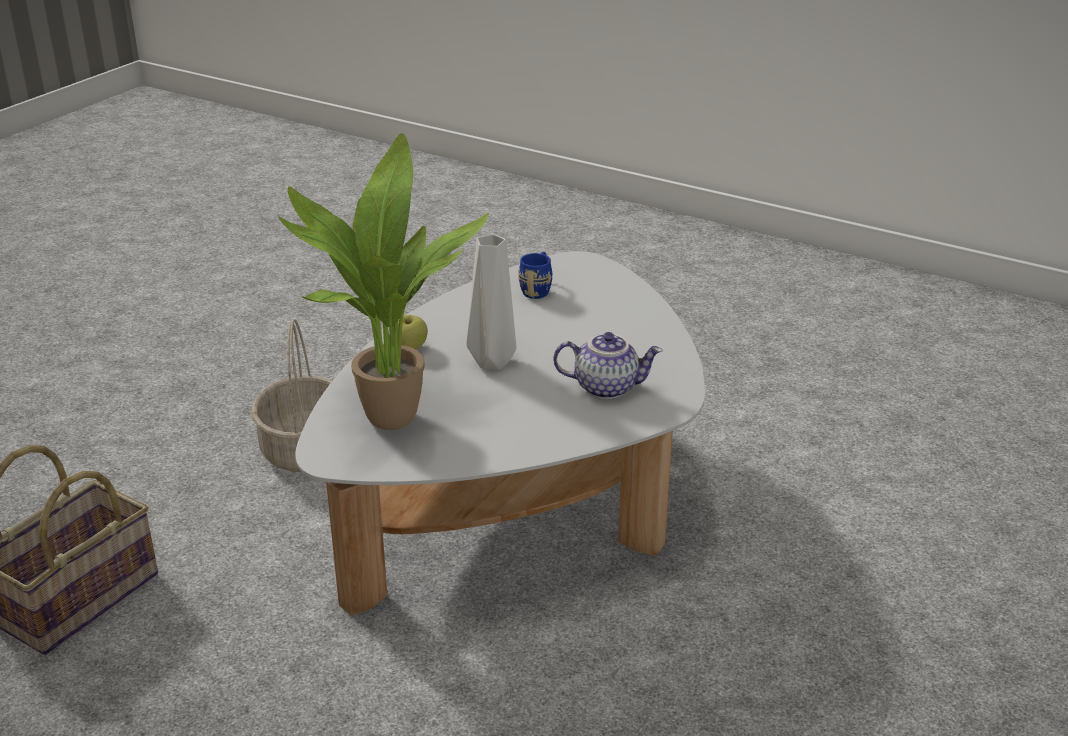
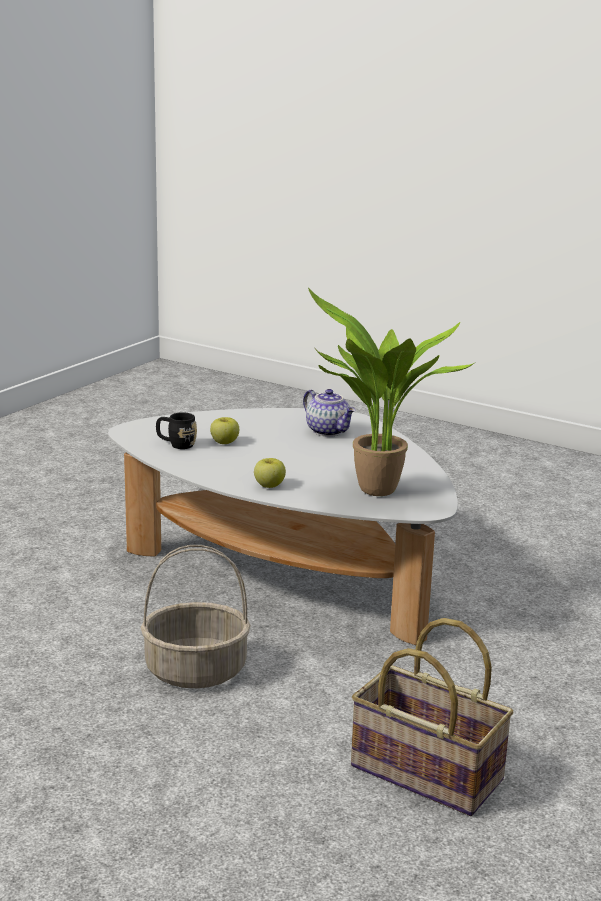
camera: 90 degrees left, 10 degrees down
(490, 362) = (294, 461): grey vase -> none
(537, 289) = (176, 444): blue mug -> black mug
(549, 317) = (224, 442): none -> apple
(607, 387) = (329, 431): teapot -> teapot turned 135 degrees clockwise

